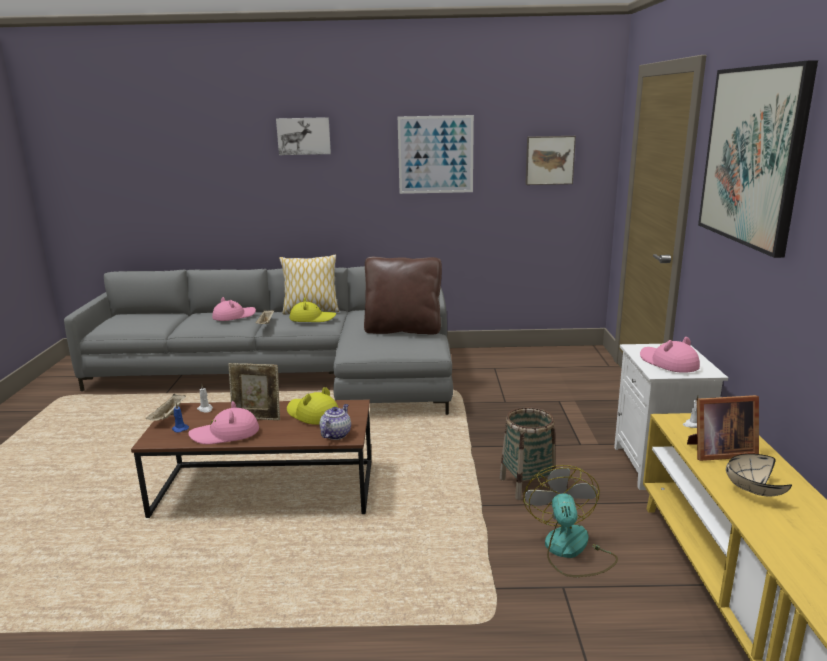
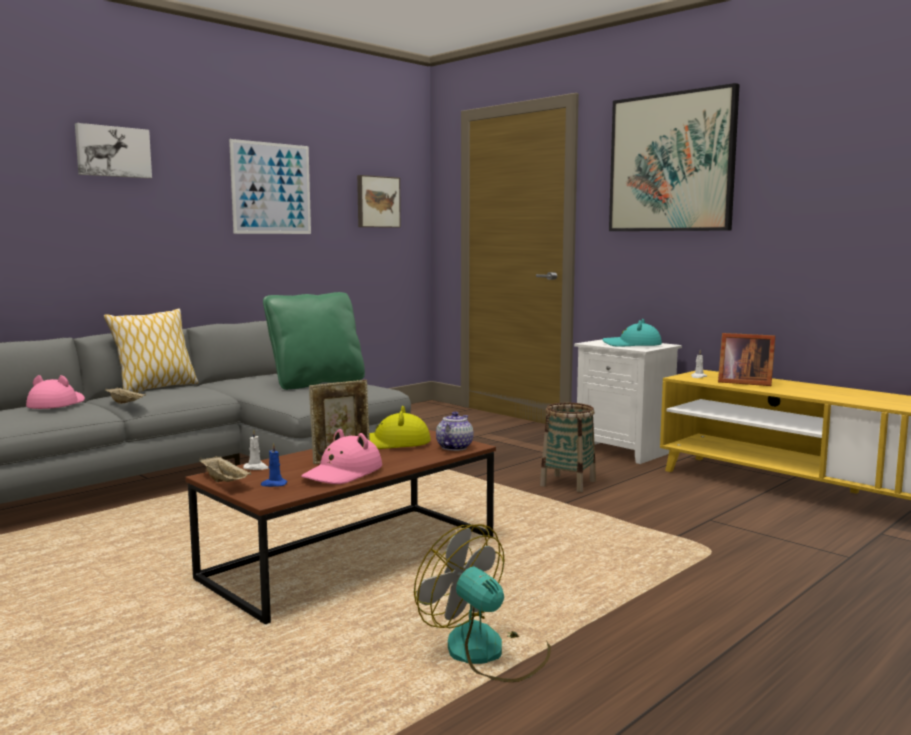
camera: 45 degrees left, 10 degrees down
(312, 318) = (183, 390): yellow hat -> none
(336, 434) = (454, 447): teapot -> teapot turned 45 degrees clockwise
(403, 330) = (316, 383): brown pillow -> green pillow
(570, 550) = (672, 503): fan -> fan (487, 653)
(668, 363) = (632, 345): pink hat -> turquoise hat
(718, 452) = (743, 382): picture frame -> picture frame turned 75 degrees clockwise
(752, 491) = (800, 390): beige bowl -> none

